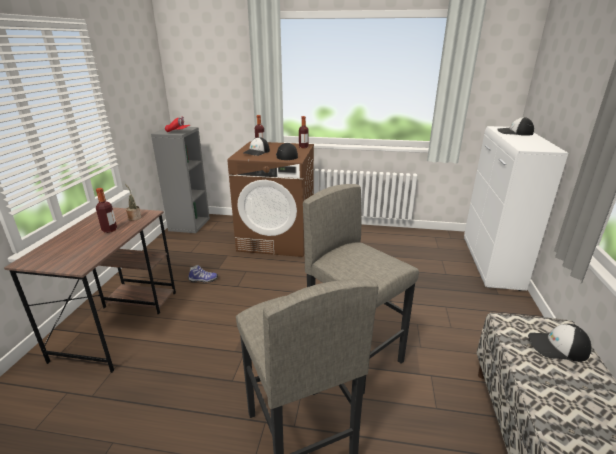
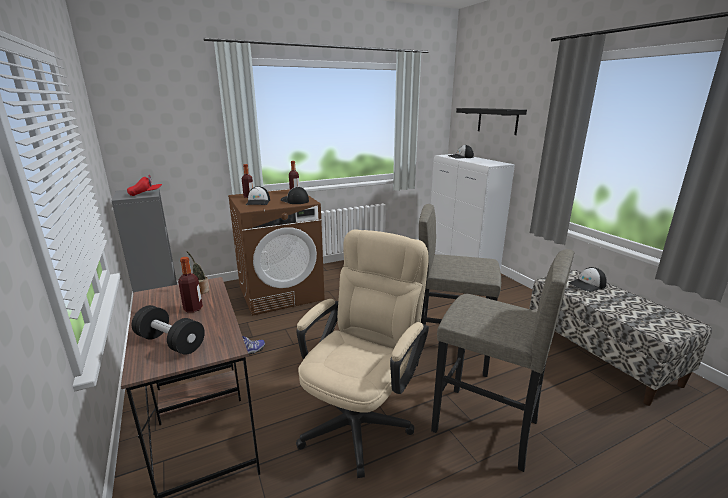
camera: 35 degrees left, 5 degrees down
(63, 249) = (170, 342): none -> black dumbbell
(214, 370) = (362, 417): none -> beige office chair
(568, 88) = (497, 121): none -> black shelf

